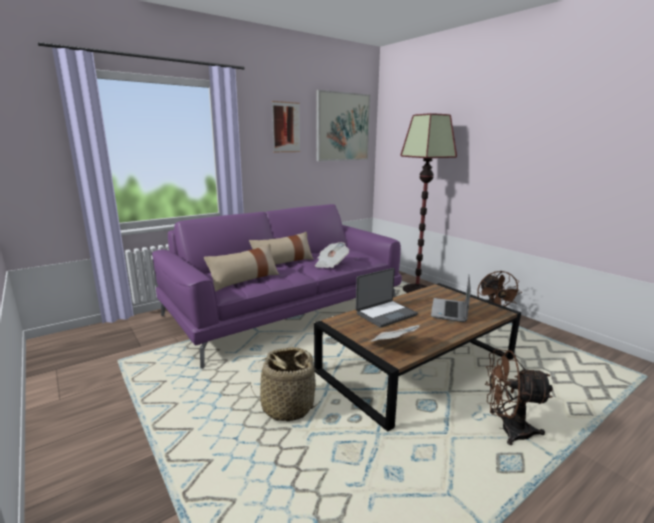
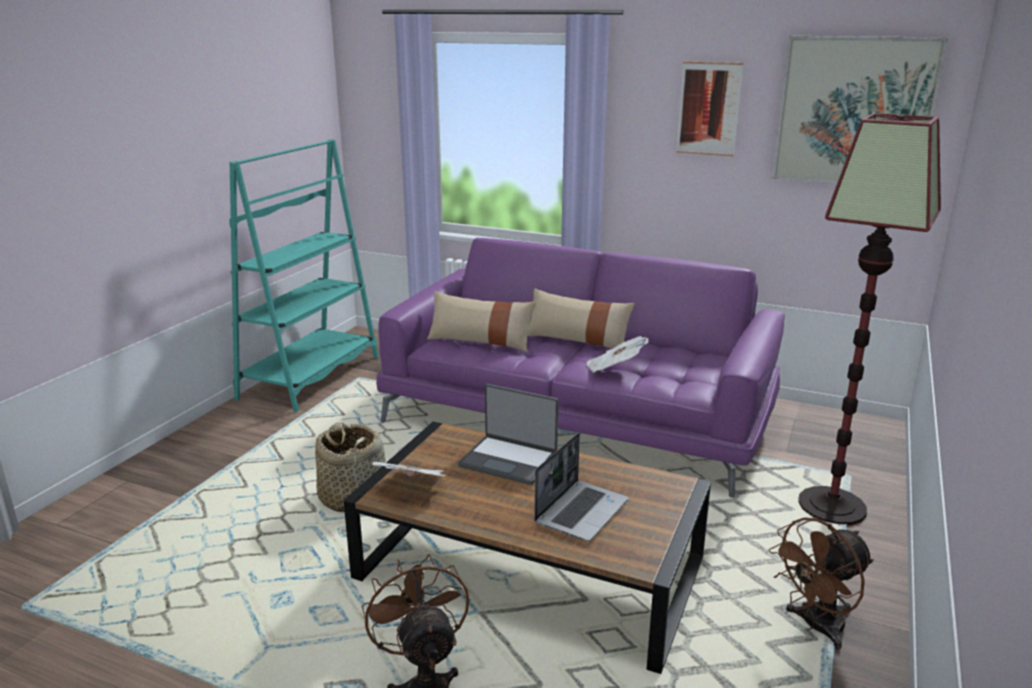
camera: 60 degrees right, 5 degrees up
(73, 382) = (311, 377): none -> turquoise bookcase
(450, 311) = (581, 511): laptop -> laptop turned 135 degrees clockwise

